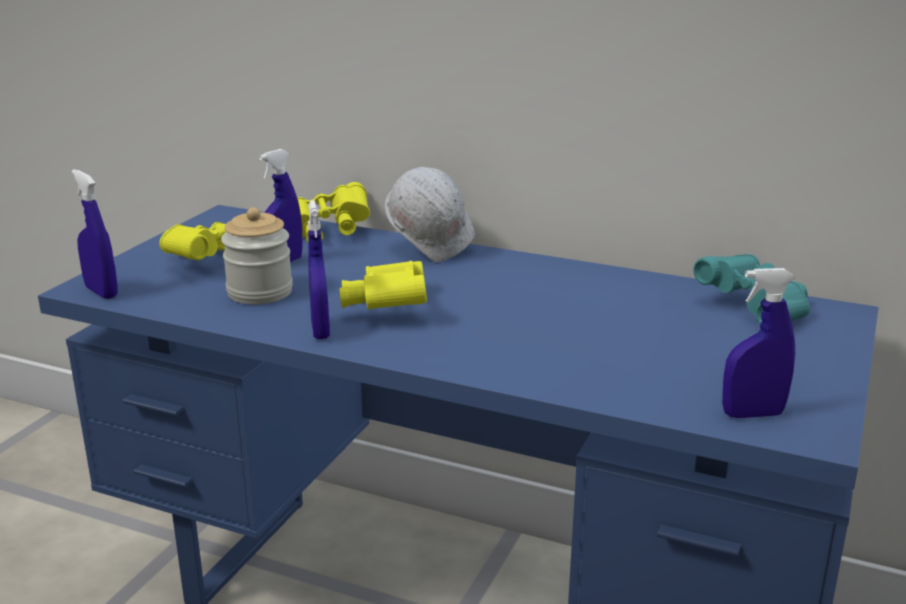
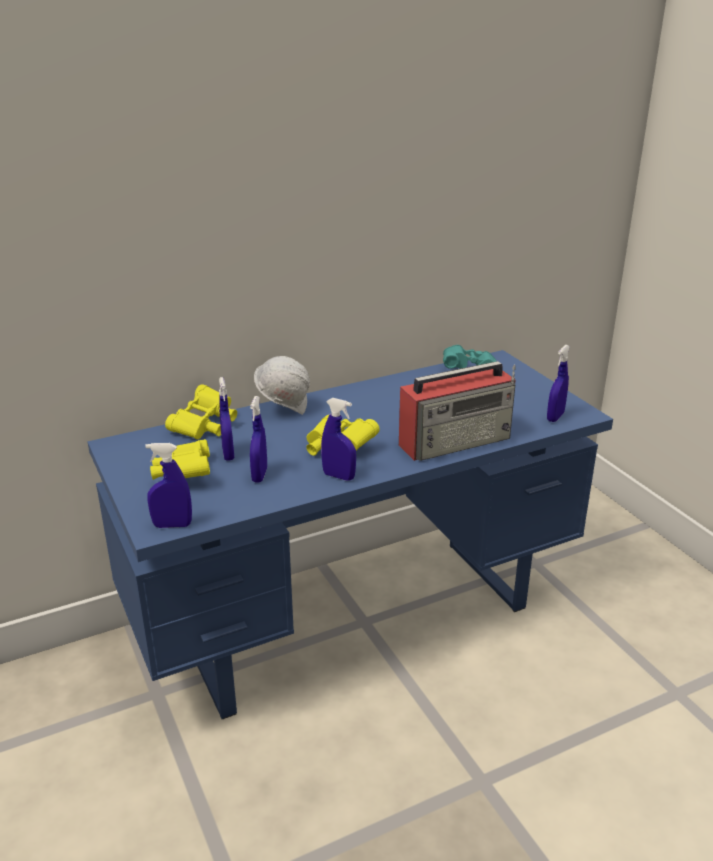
camera: 50 degrees left, 5 degrees up
(260, 292) = (259, 475): jar -> blue spray bottle
(534, 368) = (456, 441): none -> radio

